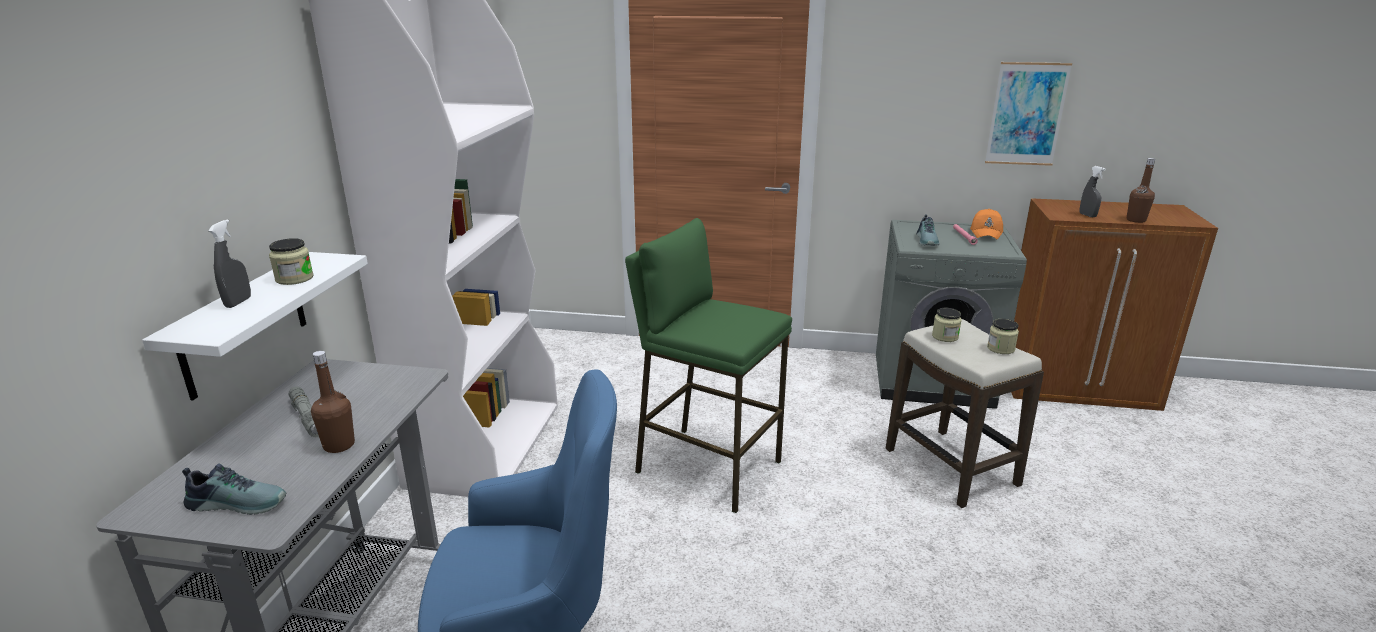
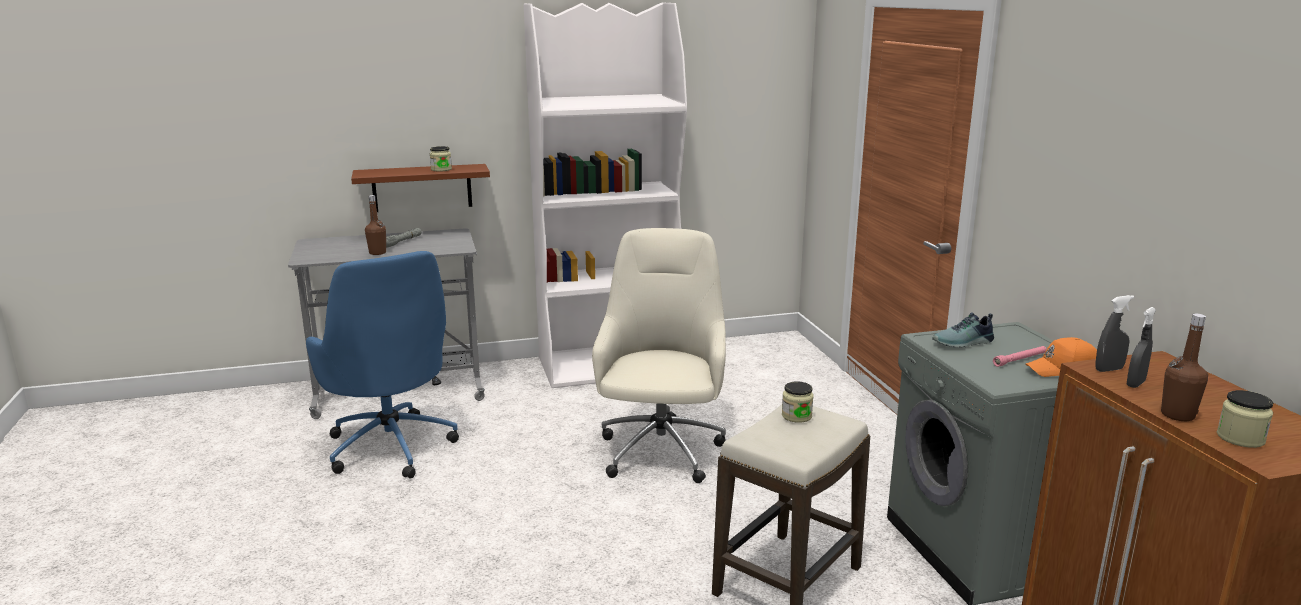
camera: 65 degrees right, 5 degrees down
(238, 302) = (402, 170): grey spray bottle -> grey spray bottle (1109, 369)
(239, 502) = (321, 251): shoe -> none
(244, 324) = (422, 188): white shelf -> brown shelf
(707, 466) = (661, 450): green stool -> beige office chair
(1000, 348) = (802, 446): jar -> jar (1240, 438)
(1026, 114) = (1171, 217): picture -> none

